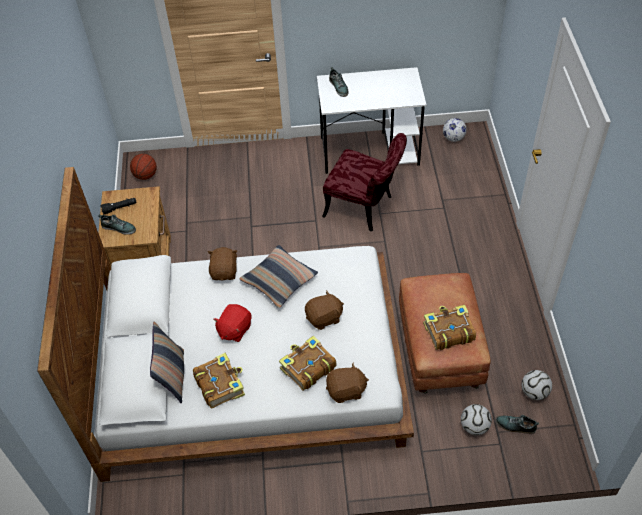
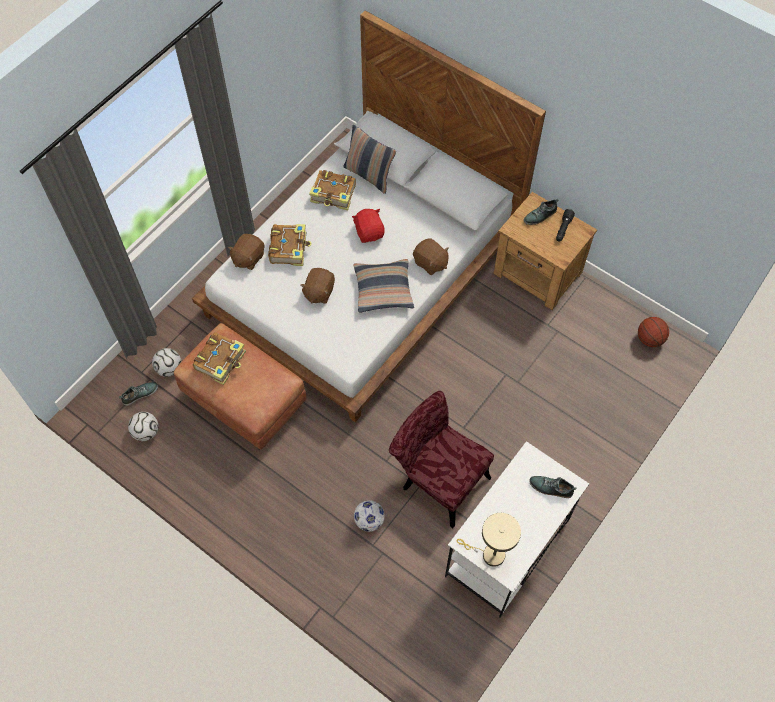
camera: 130 degrees right, 10 degrees up
(365, 208) = (438, 478): red chair -> red chair turned 60 degrees clockwise
(409, 86) = (489, 554): none -> beige table lamp
(453, 138) = (449, 647): football -> football (369, 521)

